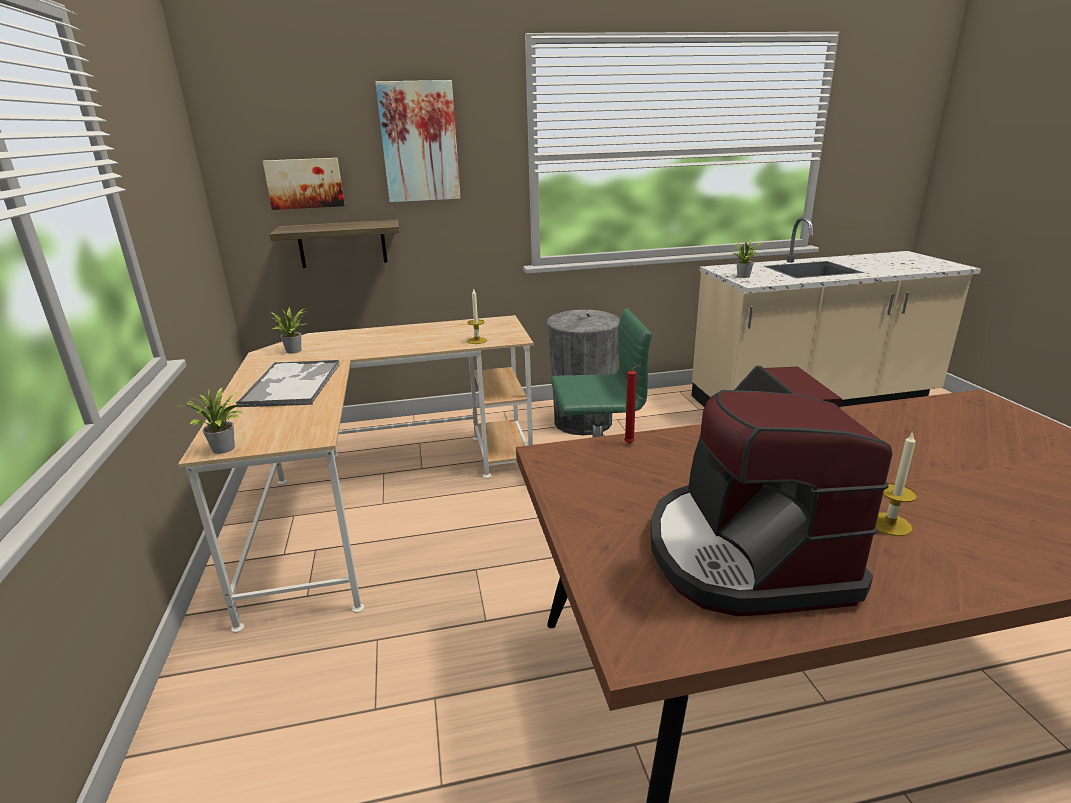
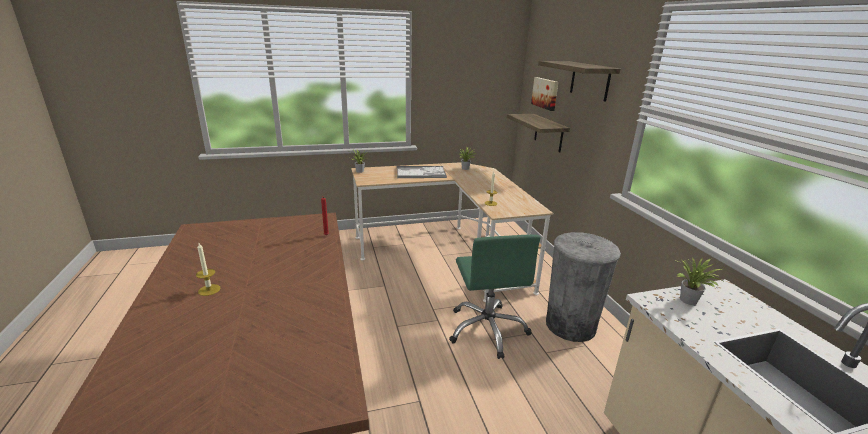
camera: 85 degrees right, 0 degrees up
(419, 142) = (590, 80): picture -> shelf
(745, 553) = (219, 251): coffee machine -> none

